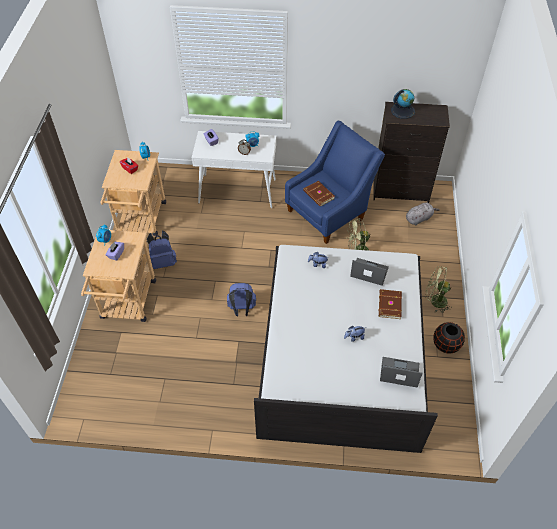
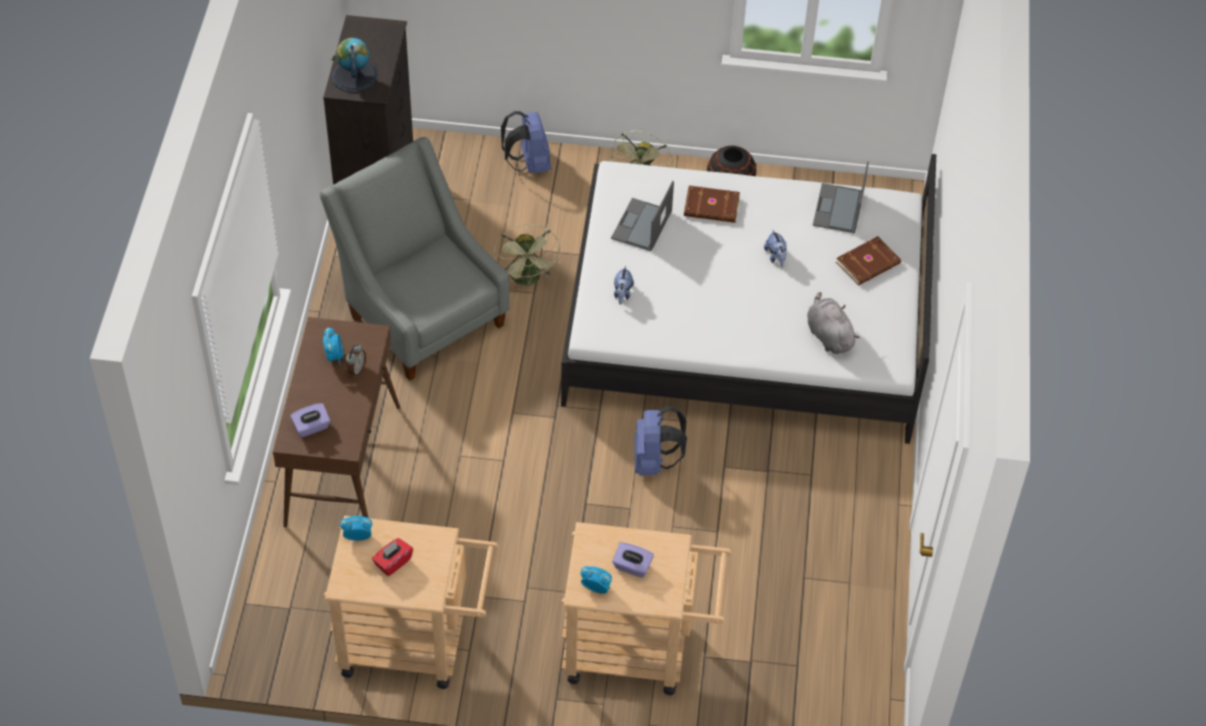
camera: 90 degrees left, 0 degrees up
(163, 262) = (532, 595): blue backpack -> blue backpack (529, 164)
(238, 191) = (342, 465): white console table -> brown console table
(318, 195) = (441, 286): brown book -> brown book (869, 264)
(329, 212) = (421, 313): blue armchair -> grey armchair
(419, 218) = (451, 182): grey plush toy -> grey plush toy (828, 335)

